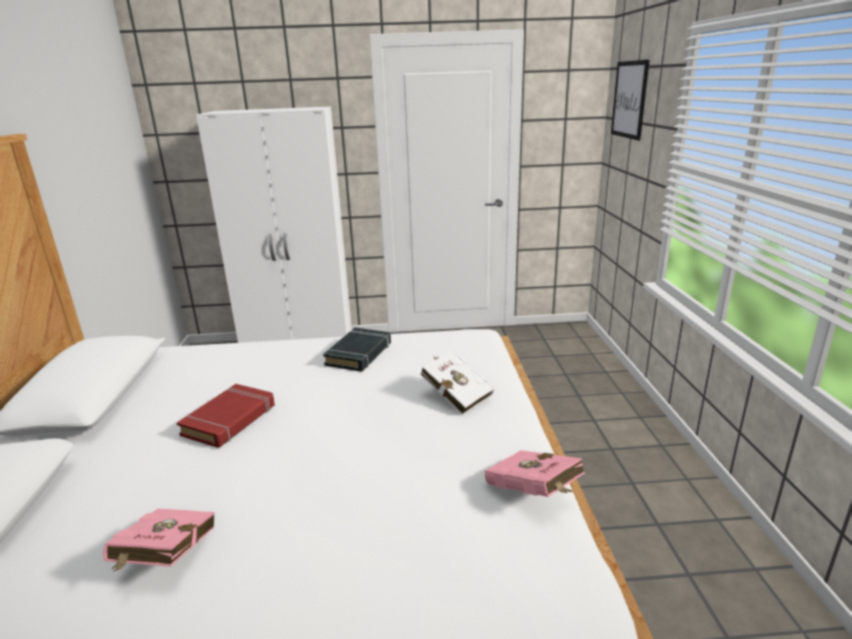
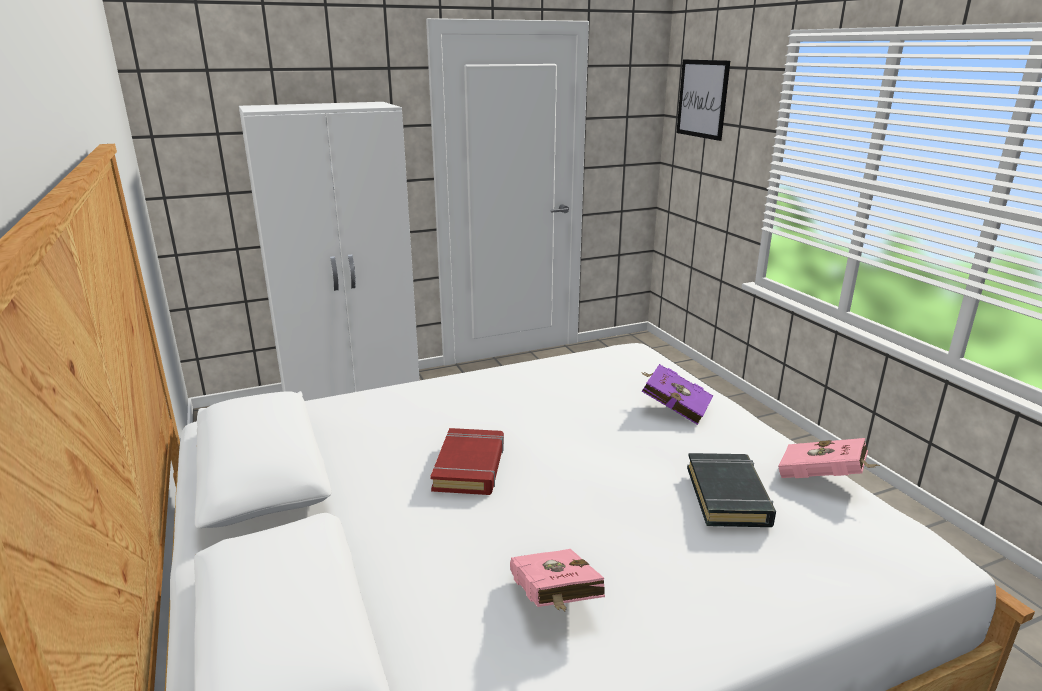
camera: 20 degrees left, 0 degrees up
(359, 354) = (536, 382): black book -> black book (728, 496)
(455, 395) = (673, 408): white book -> purple book

